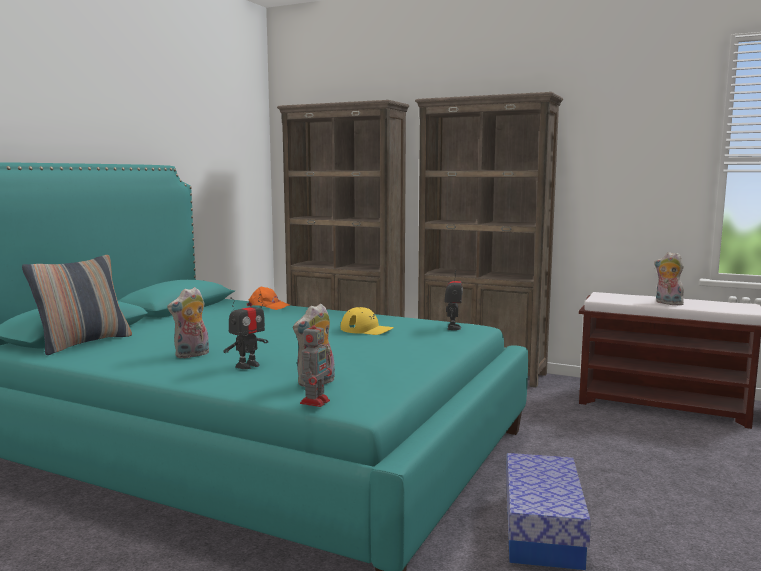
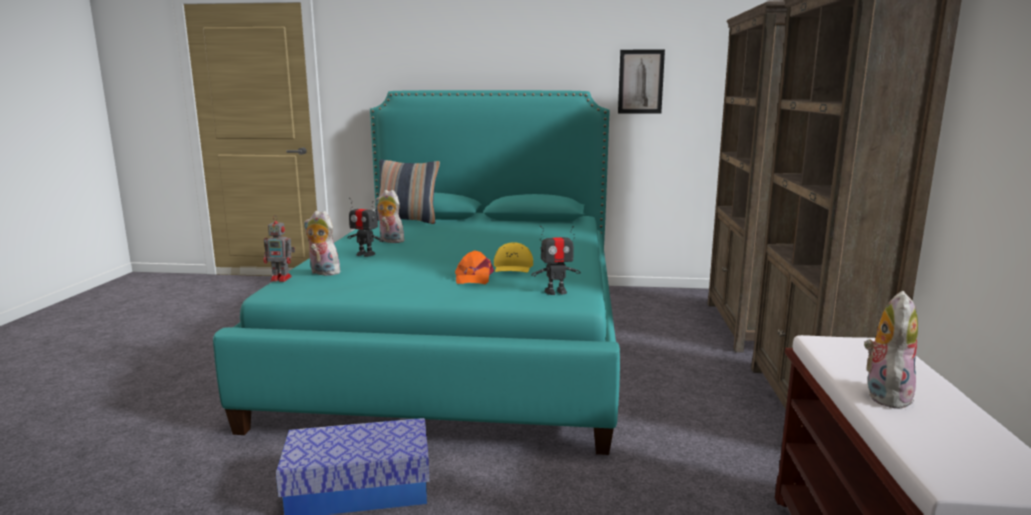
camera: 70 degrees right, 5 degrees up
(197, 157) = (640, 81): none -> picture
(268, 306) = (570, 233): orange cap -> orange cap (473, 277)

